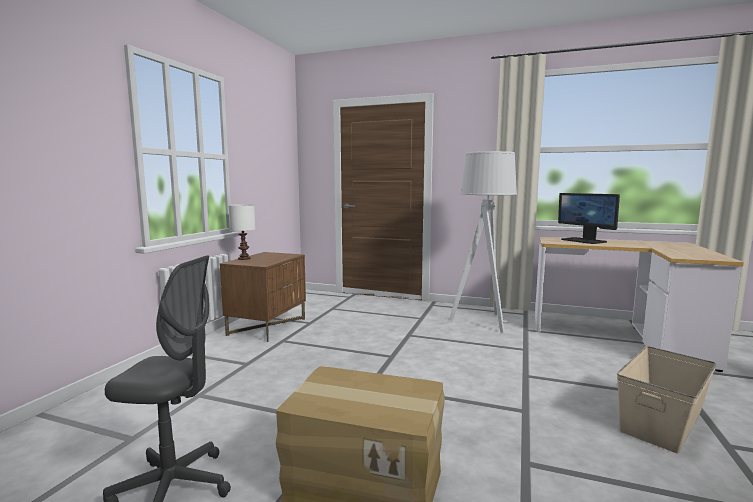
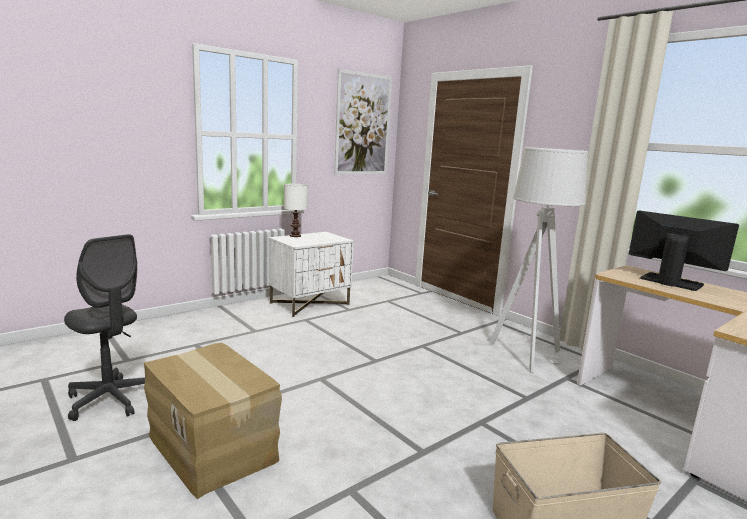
camera: 30 degrees right, 5 degrees up
(267, 326) = (310, 304): brown nightstand -> white nightstand
(275, 146) = (363, 124): none -> picture
(584, 241) = (670, 282): monitor -> monitor turned 135 degrees clockwise

